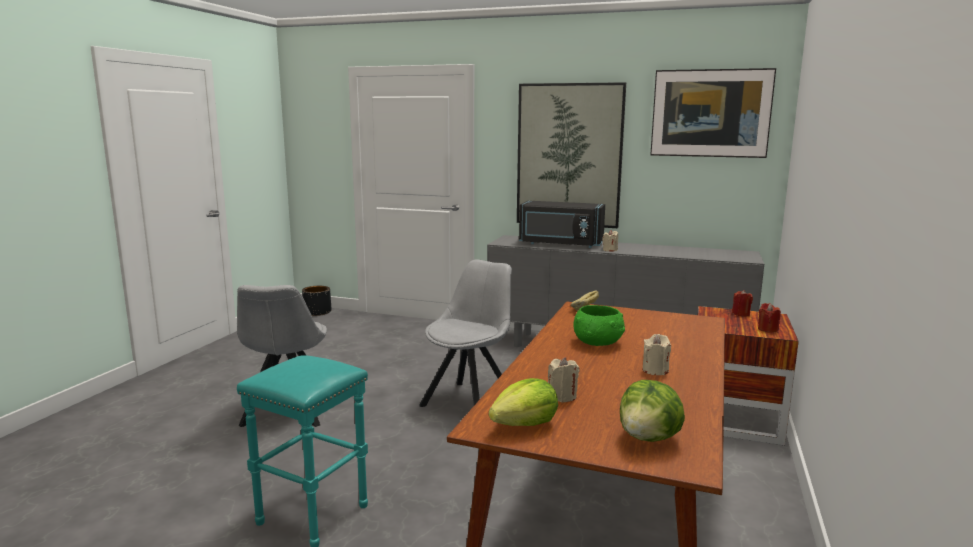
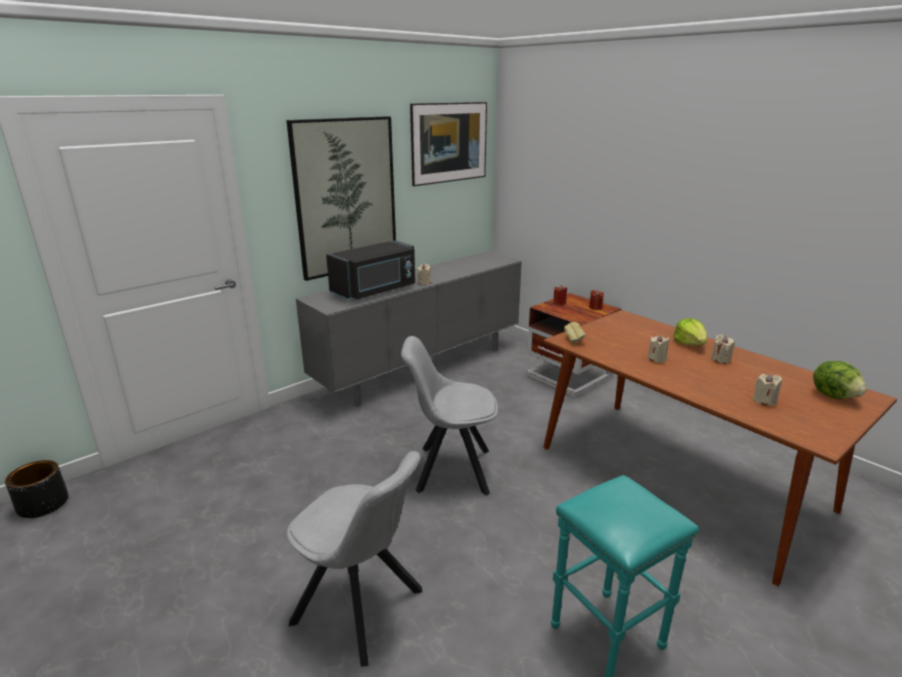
camera: 60 degrees left, 10 degrees up
(470, 401) = (451, 470): grey chair -> grey chair turned 60 degrees counterclockwise
(525, 424) = (815, 427): lettuce -> lettuce (690, 343)
(598, 342) = (656, 359): green bowl -> beige candle

